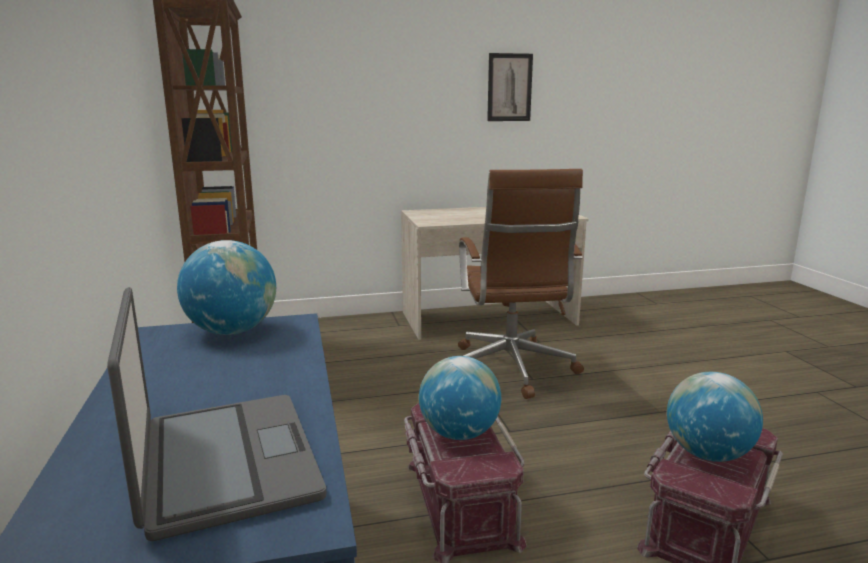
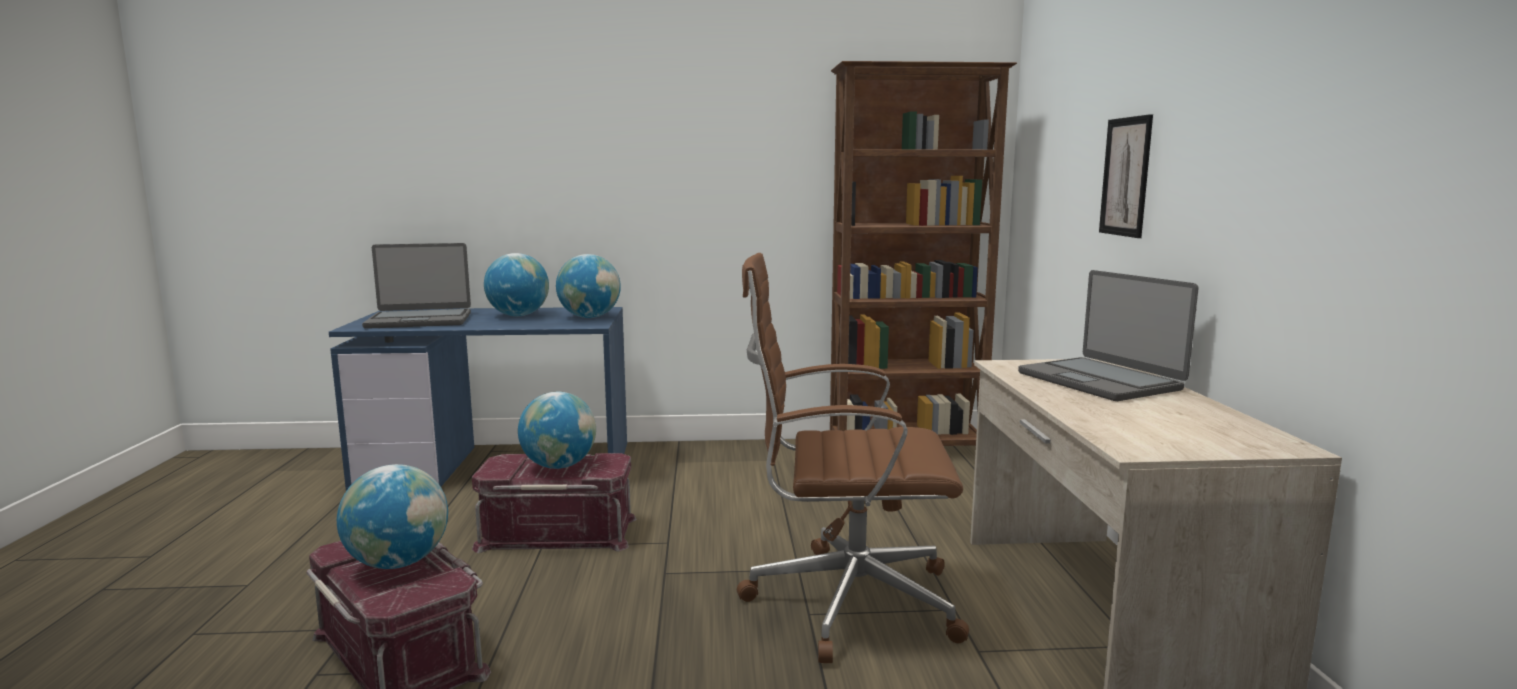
camera: 100 degrees right, 5 degrees down
(196, 380) = (518, 316): none -> globe
(459, 214) = (1100, 381): none -> laptop
(509, 87) = (1295, 129): picture -> picture (1125, 177)

